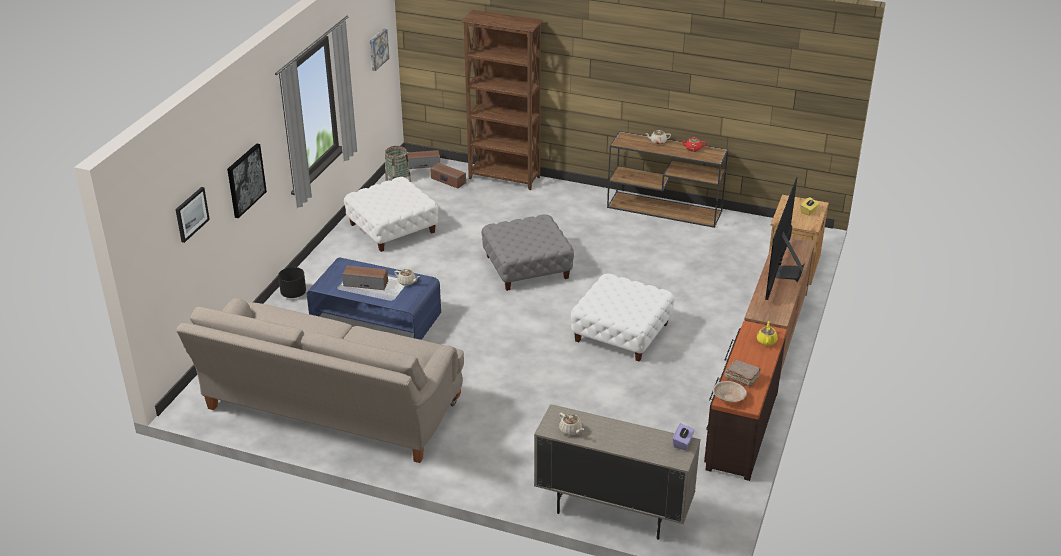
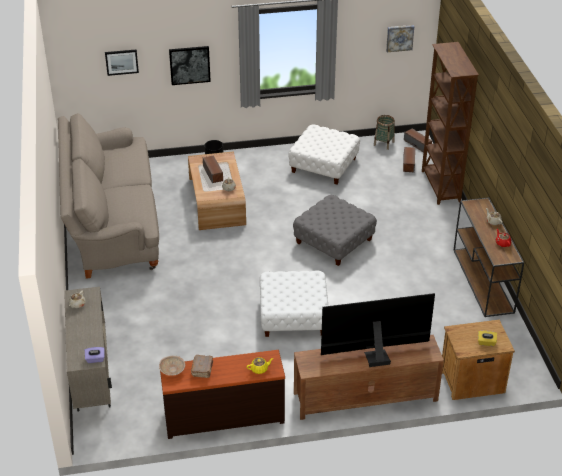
camera: 60 degrees right, 5 degrees up
(376, 318) = (217, 201): blue coffee table -> brown coffee table

